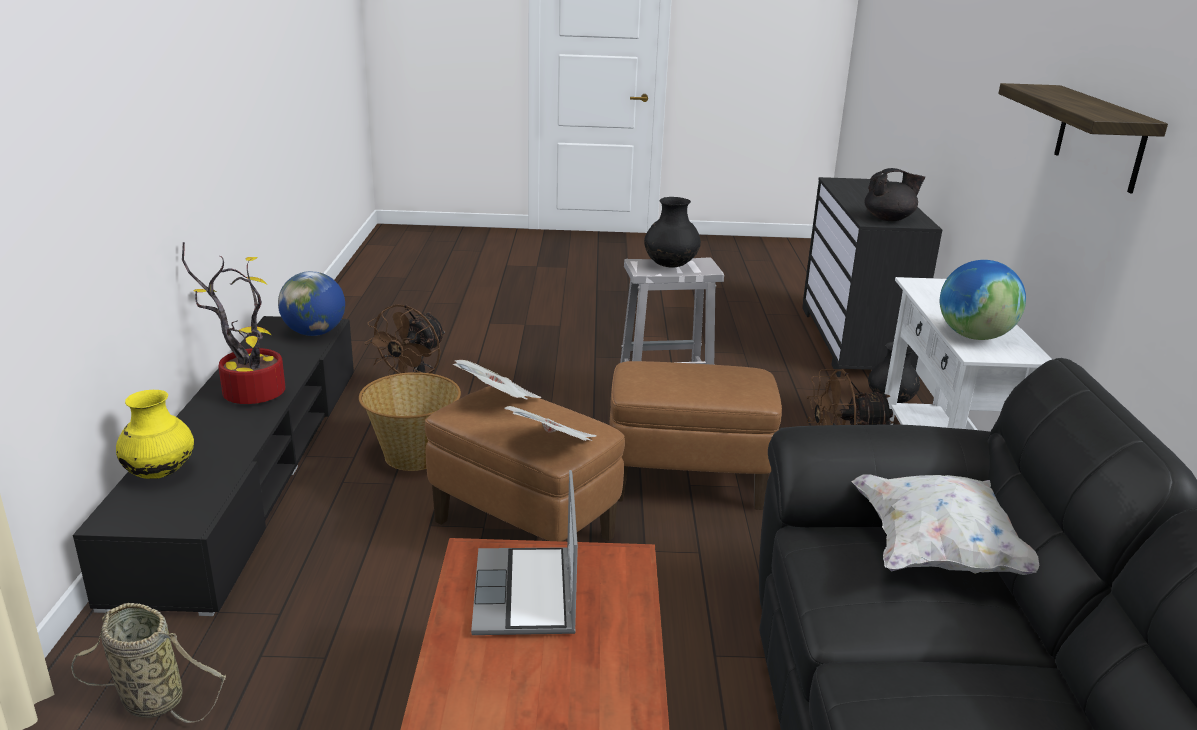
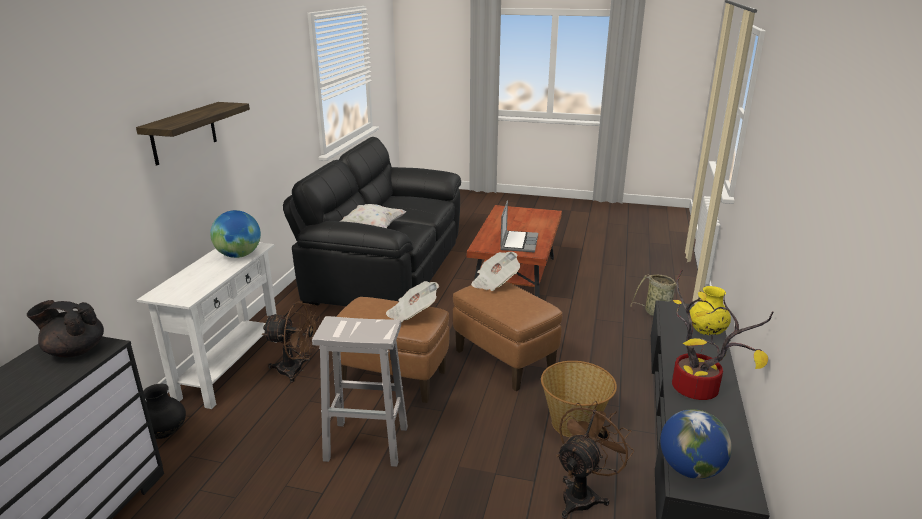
camera: 165 degrees left, 0 degrees up
(497, 401) = (519, 310): newspaper -> newspaper (412, 314)
(670, 266) = (359, 329): black vase -> none

